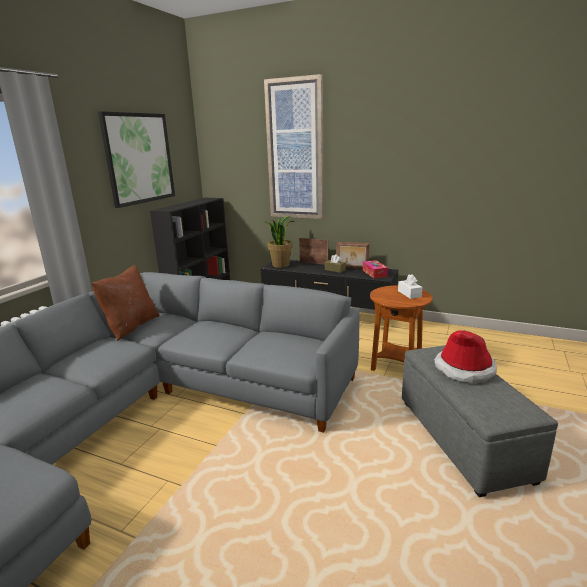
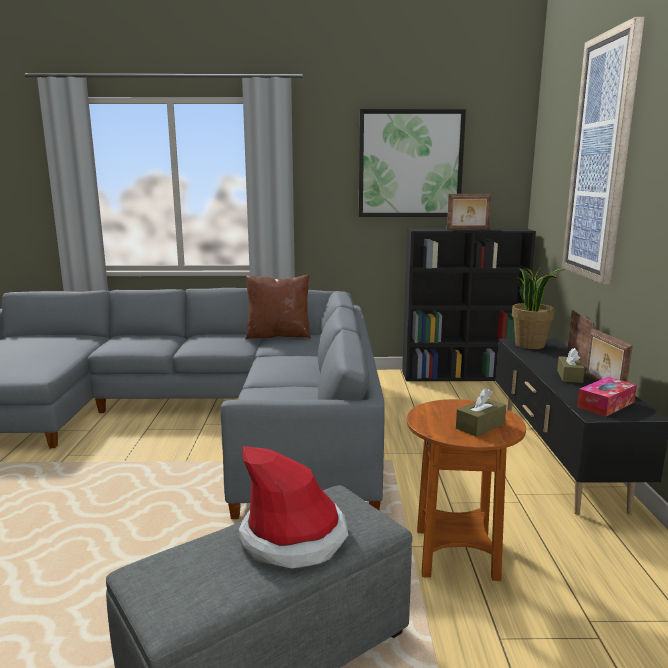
camera: 65 degrees right, 5 degrees down
(192, 204) = (468, 229): none -> picture frame
(409, 294) = (480, 426): white tissue box -> brown tissue box

